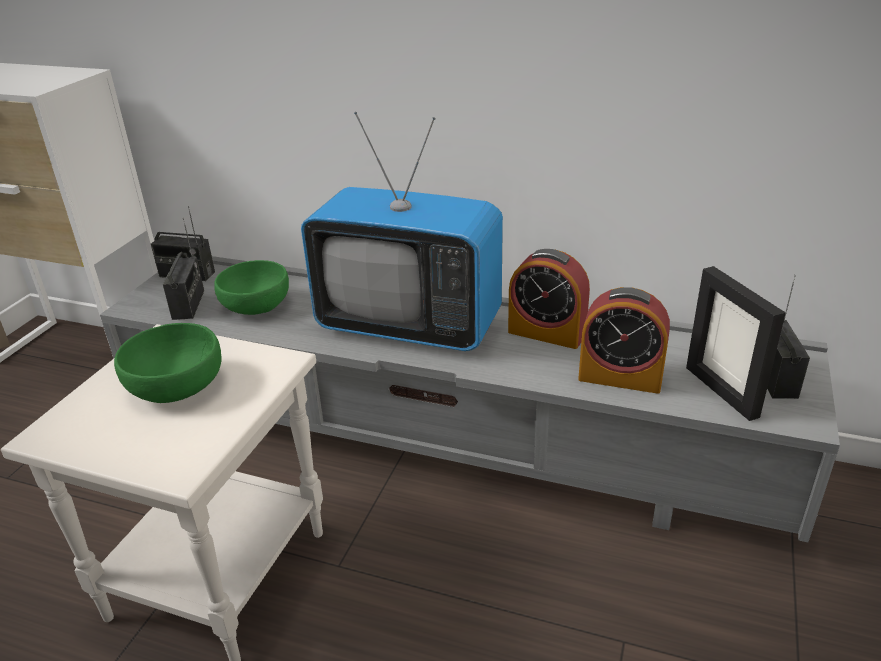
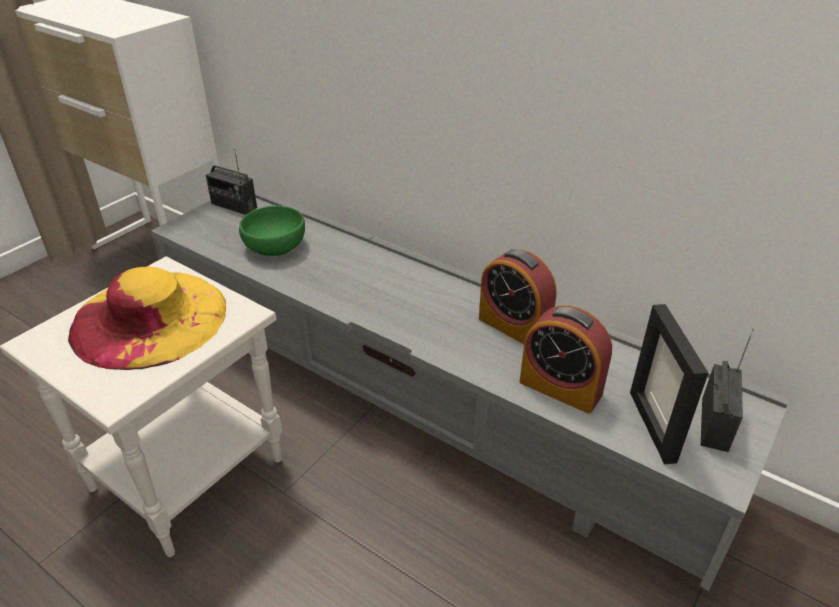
camera: 15 degrees right, 5 degrees up
(175, 386) = (150, 319): green bowl -> yellow hat
(189, 304) = (222, 235): radio -> none
(409, 326) = (394, 293): television -> none

